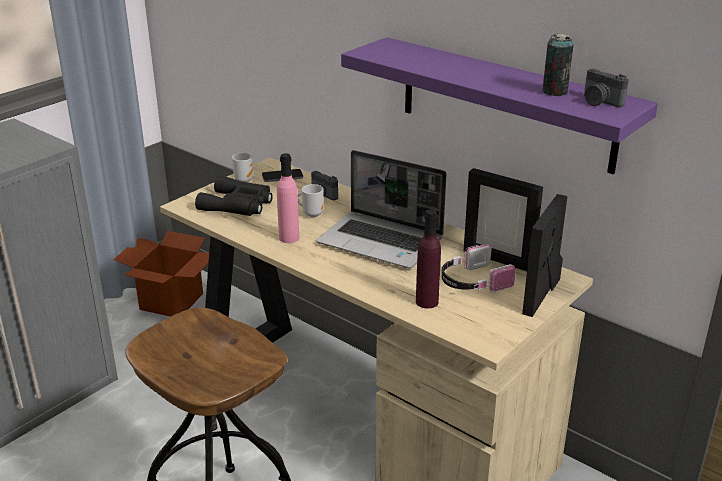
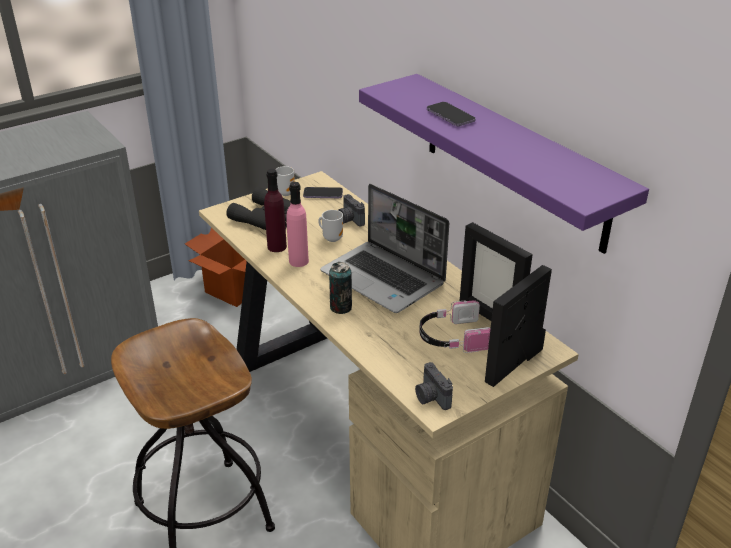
camera: 15 degrees right, 5 degrees up
(427, 302) = (396, 351): purple bottle -> purple bottle (277, 247)
(444, 66) = (450, 116): none -> phone
(554, 92) = (543, 162): can -> can (341, 307)
(599, 102) = (584, 180): camera -> camera (431, 397)

